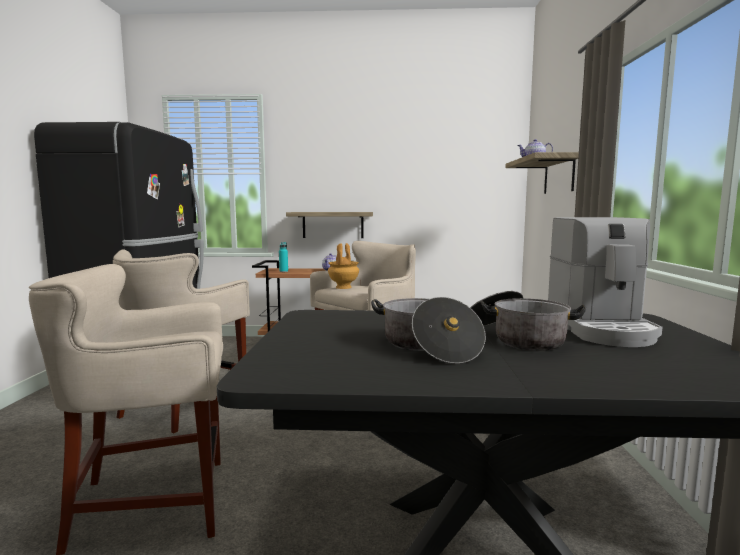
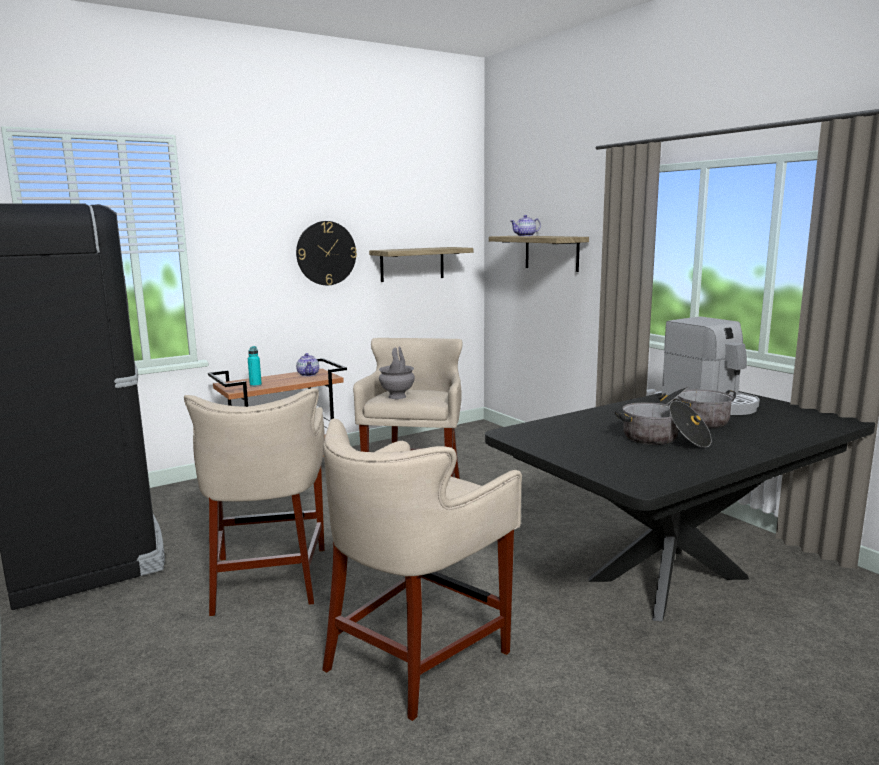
camera: 35 degrees left, 5 degrees up
(333, 225) = (284, 314): shelf -> shelf (412, 264)
(343, 287) = (397, 397): brown vase -> grey vase
(369, 180) = (326, 253): none -> wall clock

